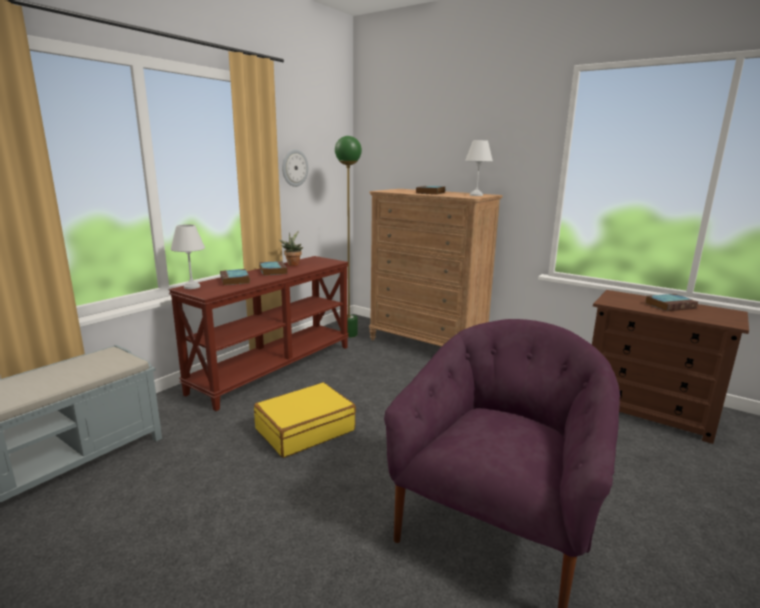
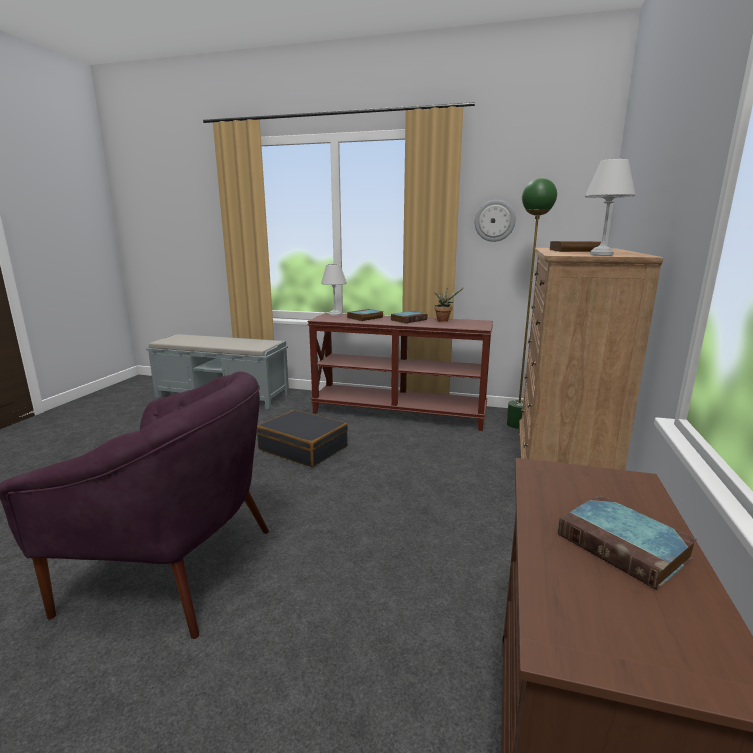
camera: 70 degrees right, 0 degrees up
(305, 429) = (303, 448): yellow suitcase -> black suitcase

